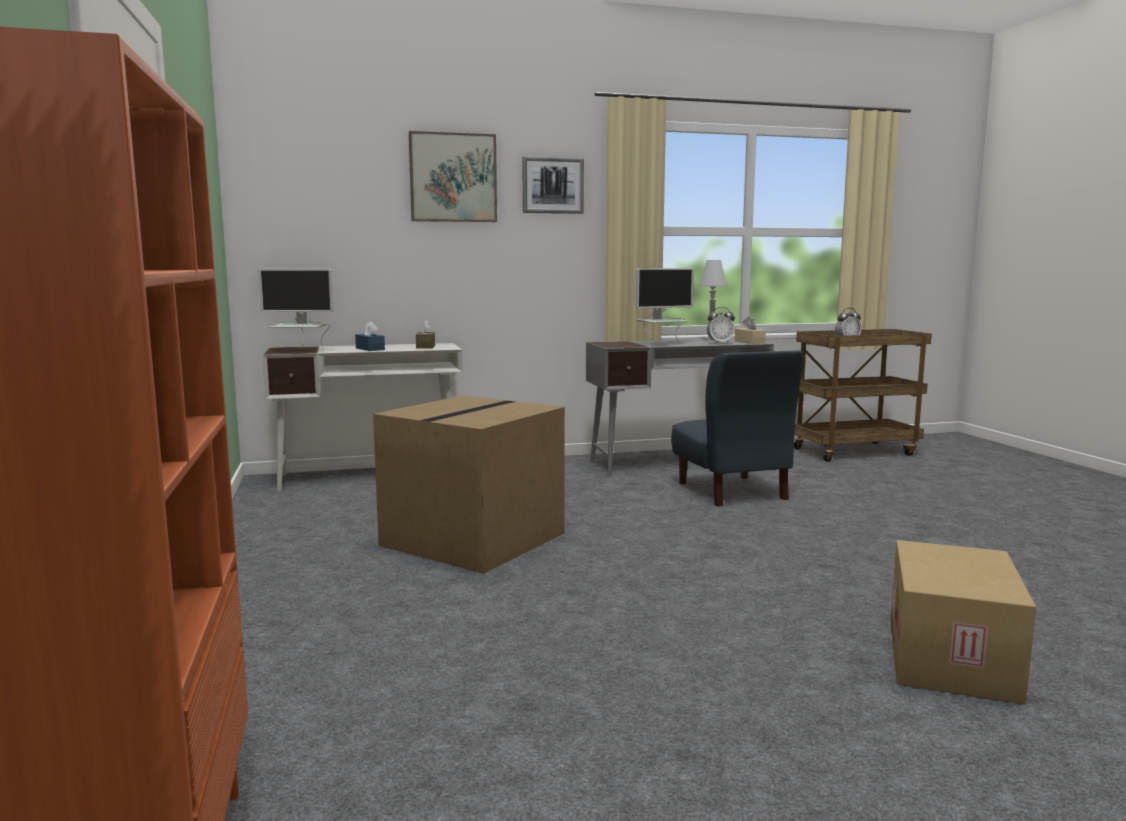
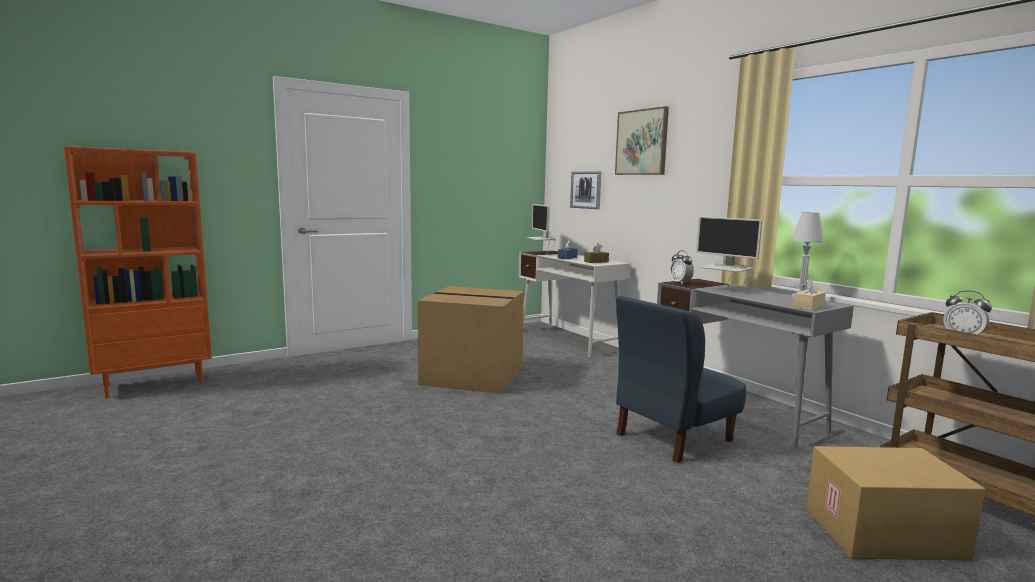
camera: 70 degrees right, 0 degrees up
(552, 185) = (704, 142): picture -> picture (586, 190)
(720, 343) = (770, 300): alarm clock -> alarm clock (680, 283)
(953, 659) = (307, 530): cardboard box -> cardboard box (883, 534)

